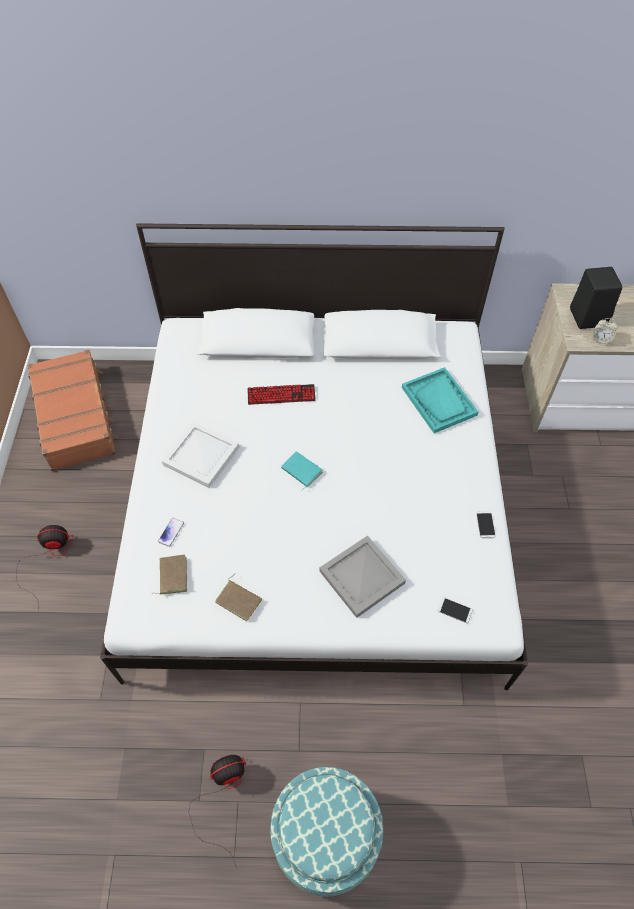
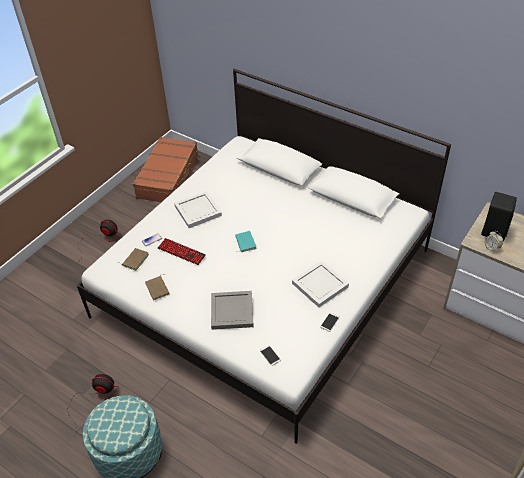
camera: 35 degrees right, 10 degrees down
(281, 395) = (268, 200): keyboard -> keyboard (181, 252)
(437, 482) = (320, 286): none -> white tray
(439, 401) = (361, 244): turquoise tray -> none

